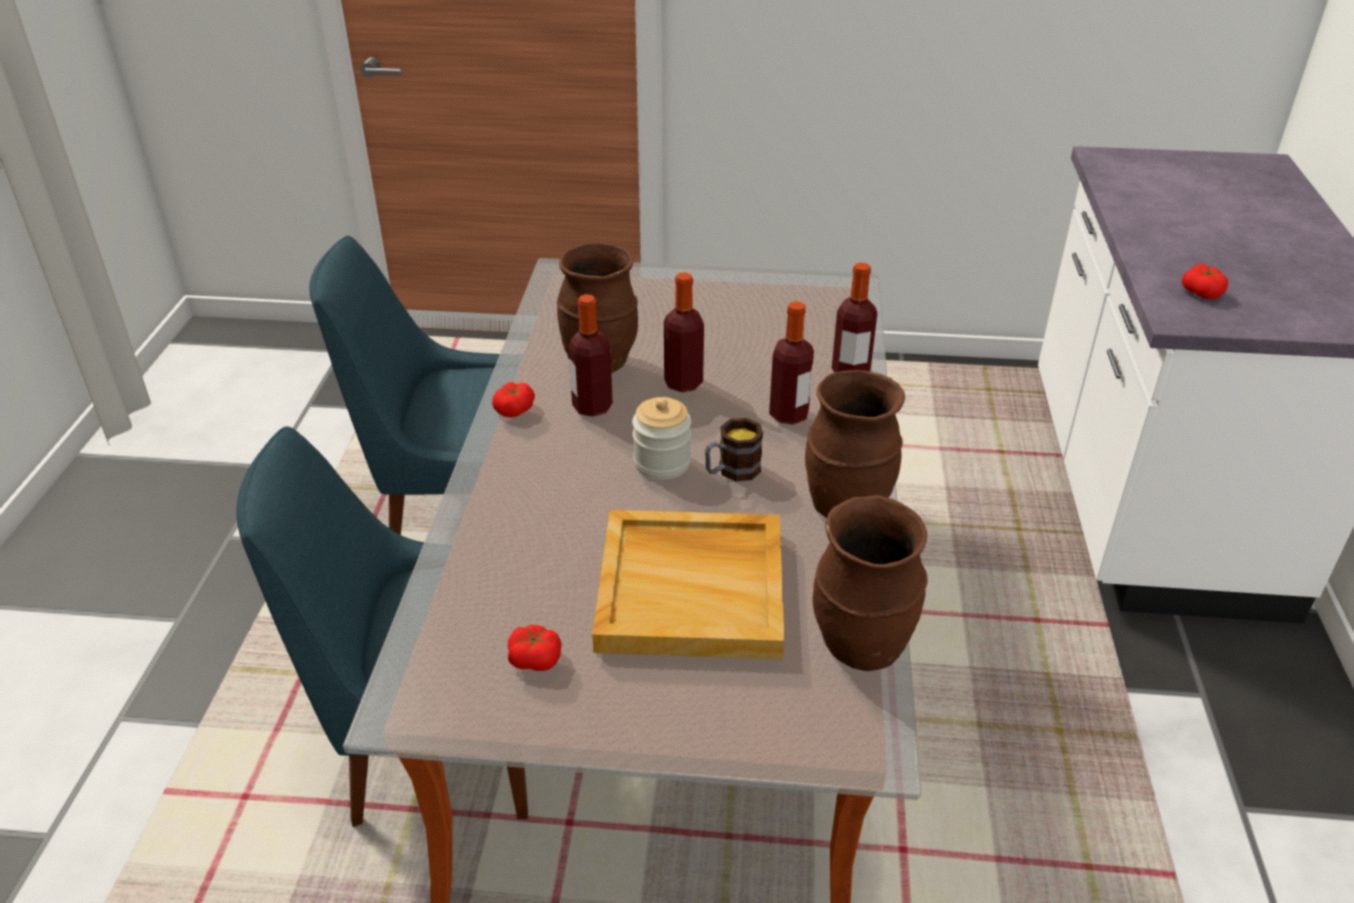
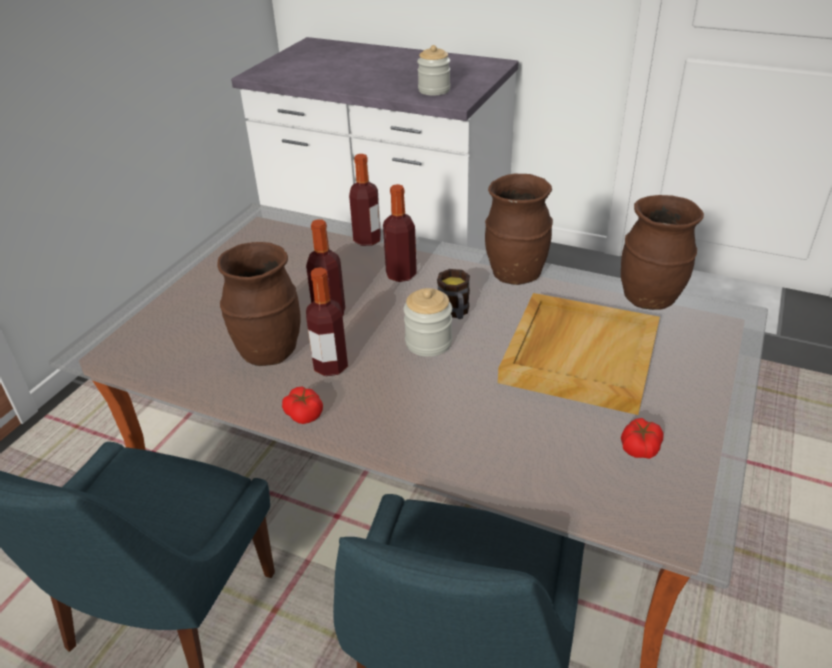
camera: 70 degrees left, 0 degrees up
(1201, 292) = (434, 90): tomato -> jar

